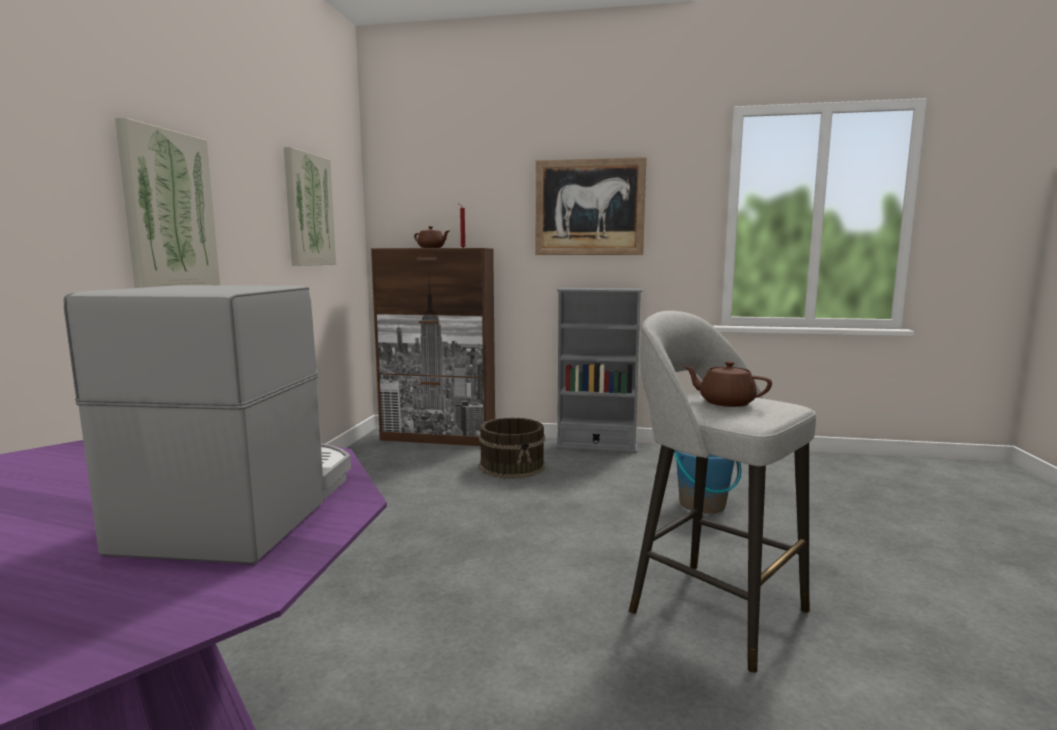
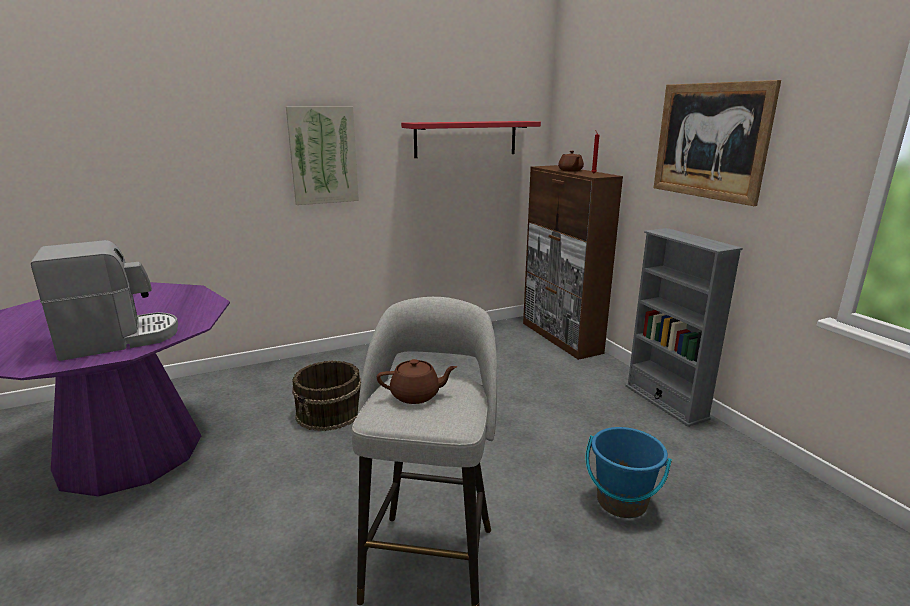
camera: 55 degrees right, 10 degrees up
(308, 210) = (466, 139): picture -> red shelf
(513, 466) = (558, 384): brown bucket -> brown bucket (330, 412)
(725, 402) = (416, 395): brown teapot -> brown teapot turned 90 degrees clockwise

